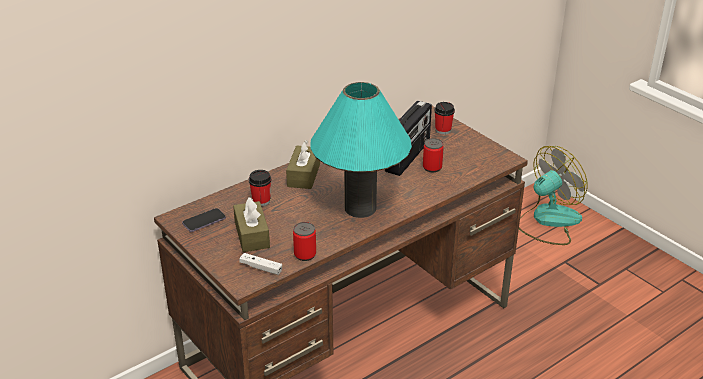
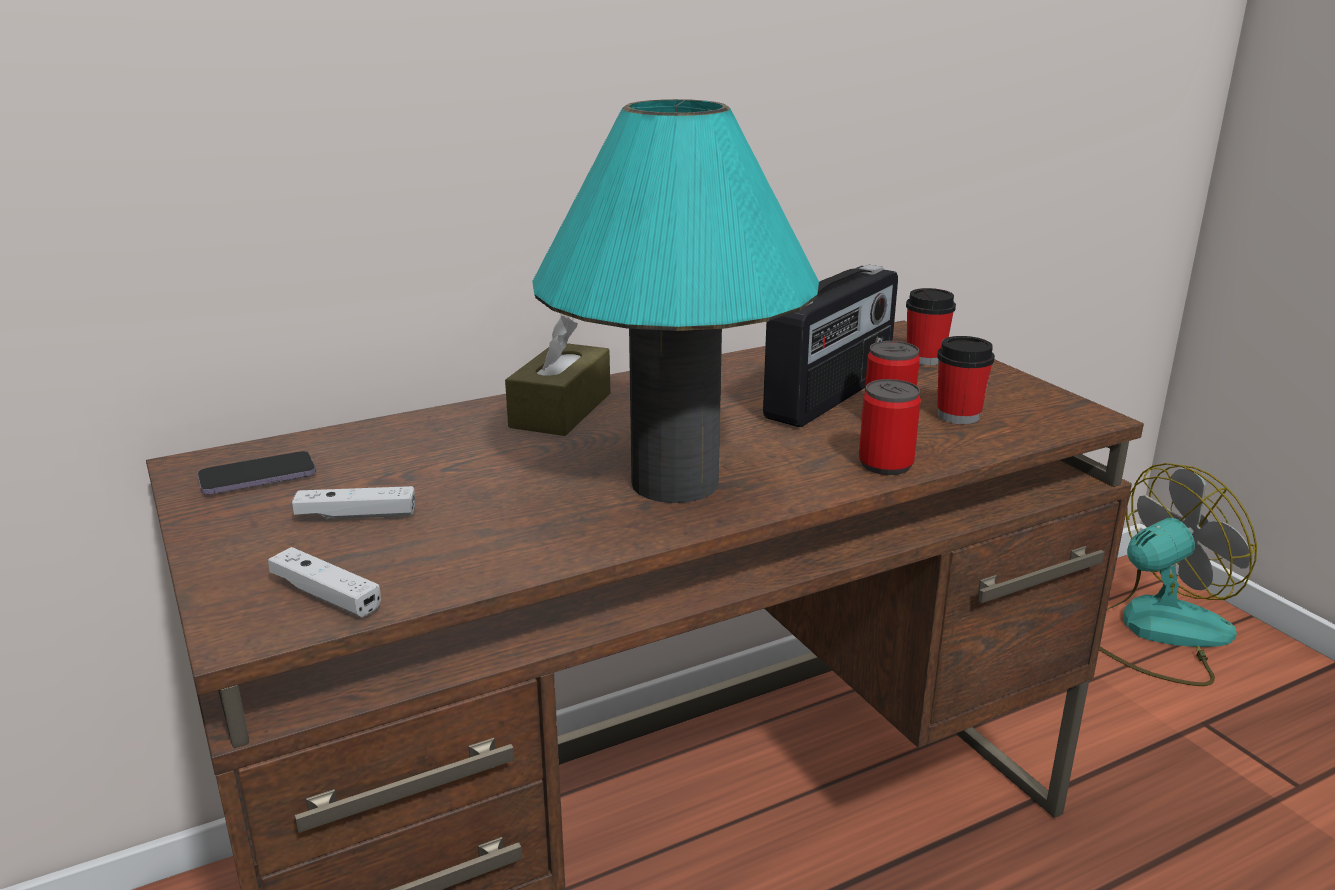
camera: 10 degrees right, 10 degrees down
(252, 235) = (356, 515): brown tissue box -> white game controller
(261, 201) = (428, 449): cup -> cup (958, 416)
(305, 254) = (471, 574): can -> can (885, 464)

